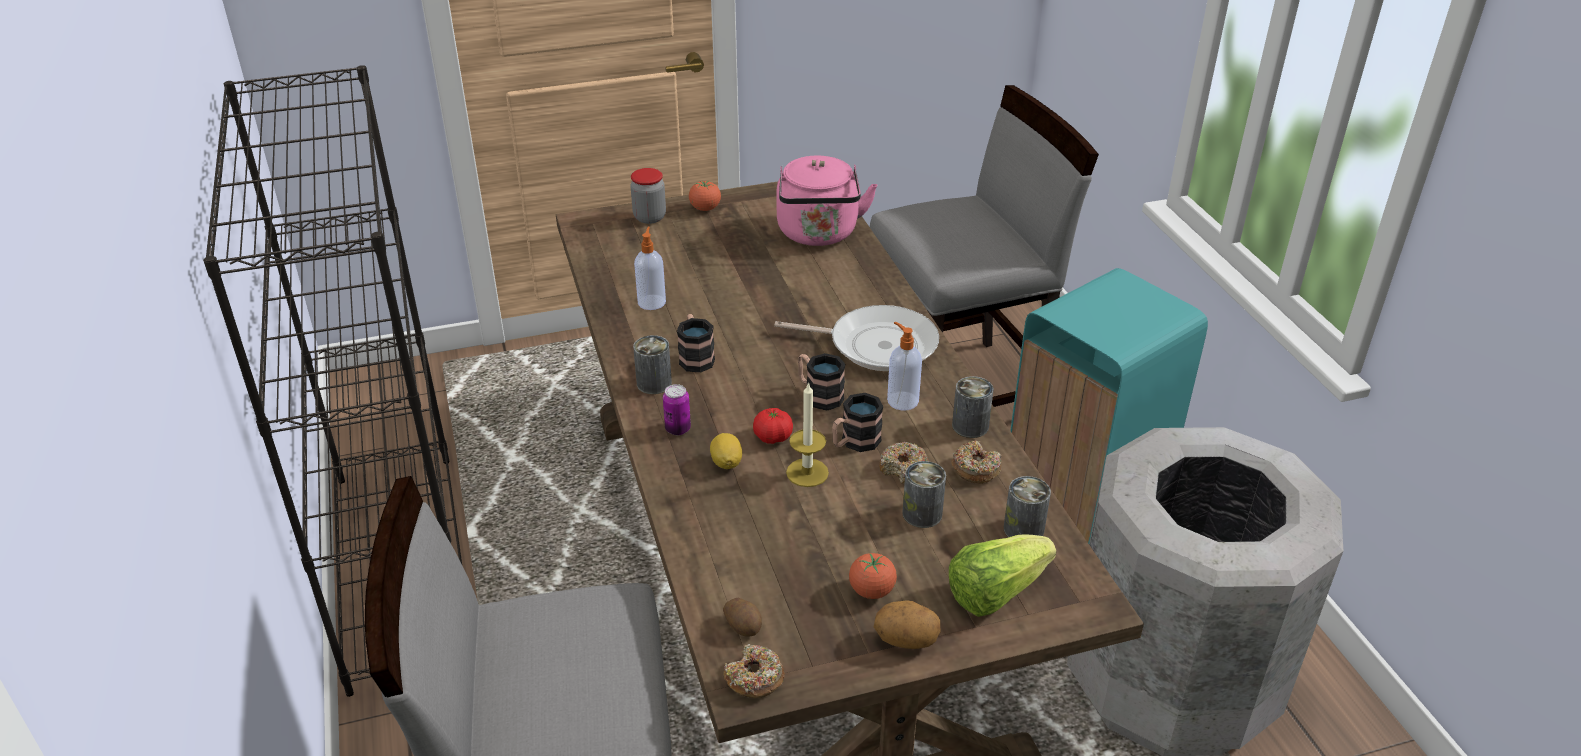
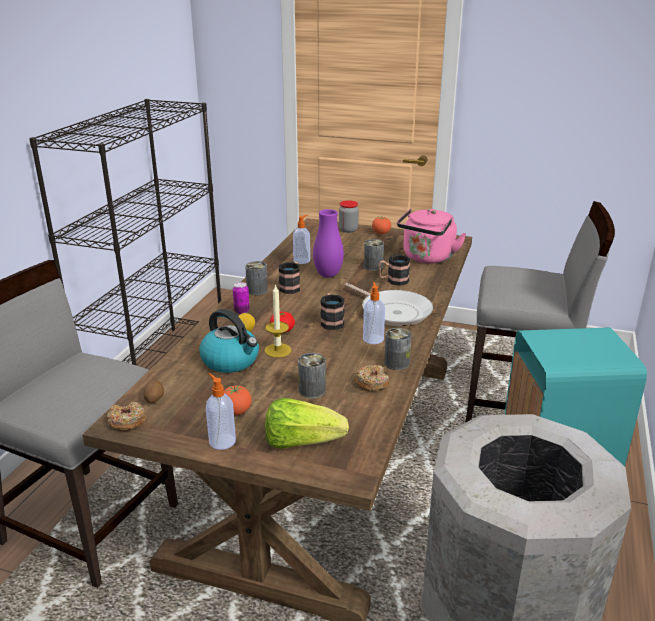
camera: 35 degrees right, 10 degrees down
(720, 315) = (328, 275): none -> purple vase
(768, 518) = (231, 361): none -> kettle
(854, 442) = (320, 347): mug -> mug (393, 281)
(903, 469) = (330, 368): donut -> none
(906, 640) = (221, 441): potato -> soap dispenser
(1023, 529) = (360, 421): can -> can (373, 266)

